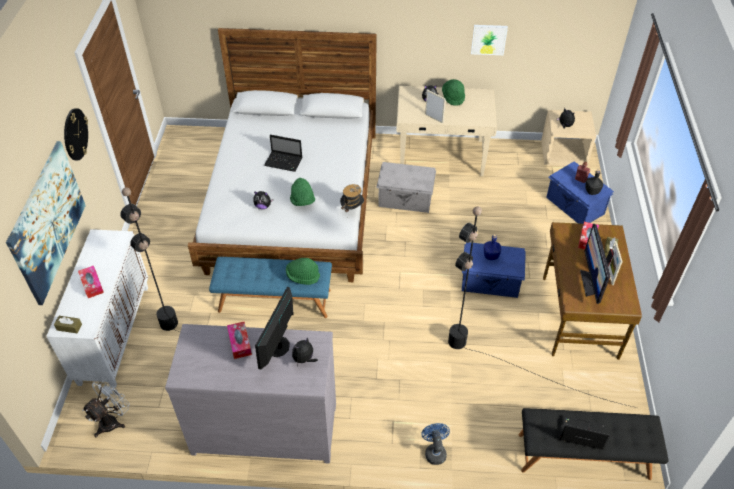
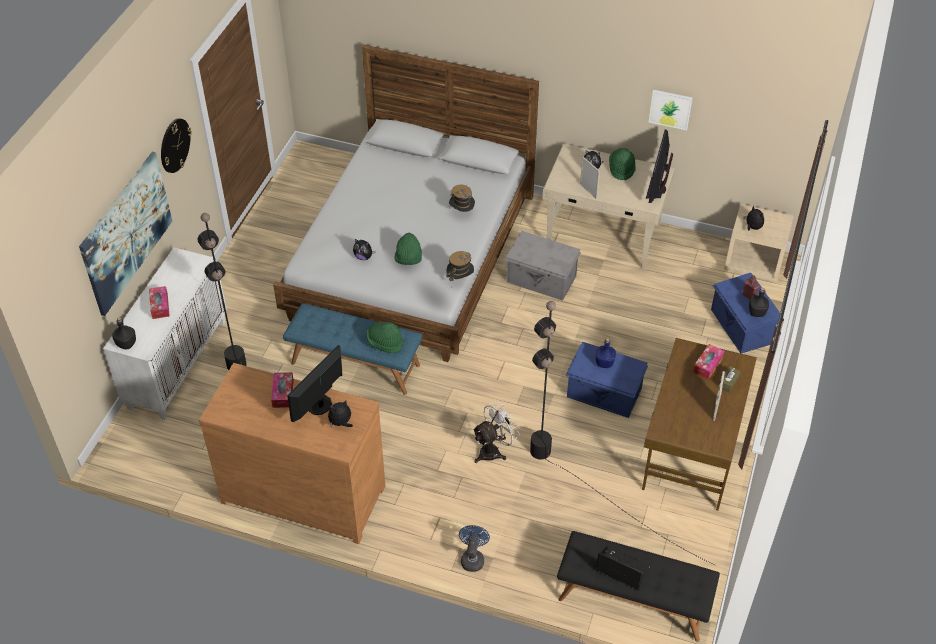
camera: 15 degrees right, 0 degrees up
(69, 327) = (127, 344): brown tissue box -> black bottle
(113, 420) = (153, 452): white fan -> white fan (493, 450)
(265, 425) = (304, 491): grey dresser -> brown dresser
(284, 162) = (403, 211): laptop -> none
(333, 155) = (461, 212): none -> hat
(591, 283) = (690, 413): monitor -> monitor (656, 189)

